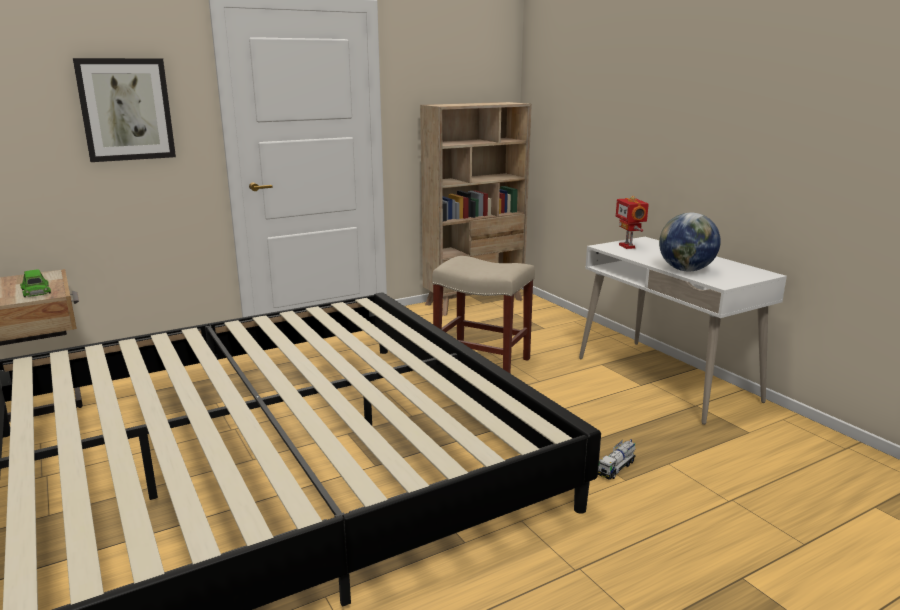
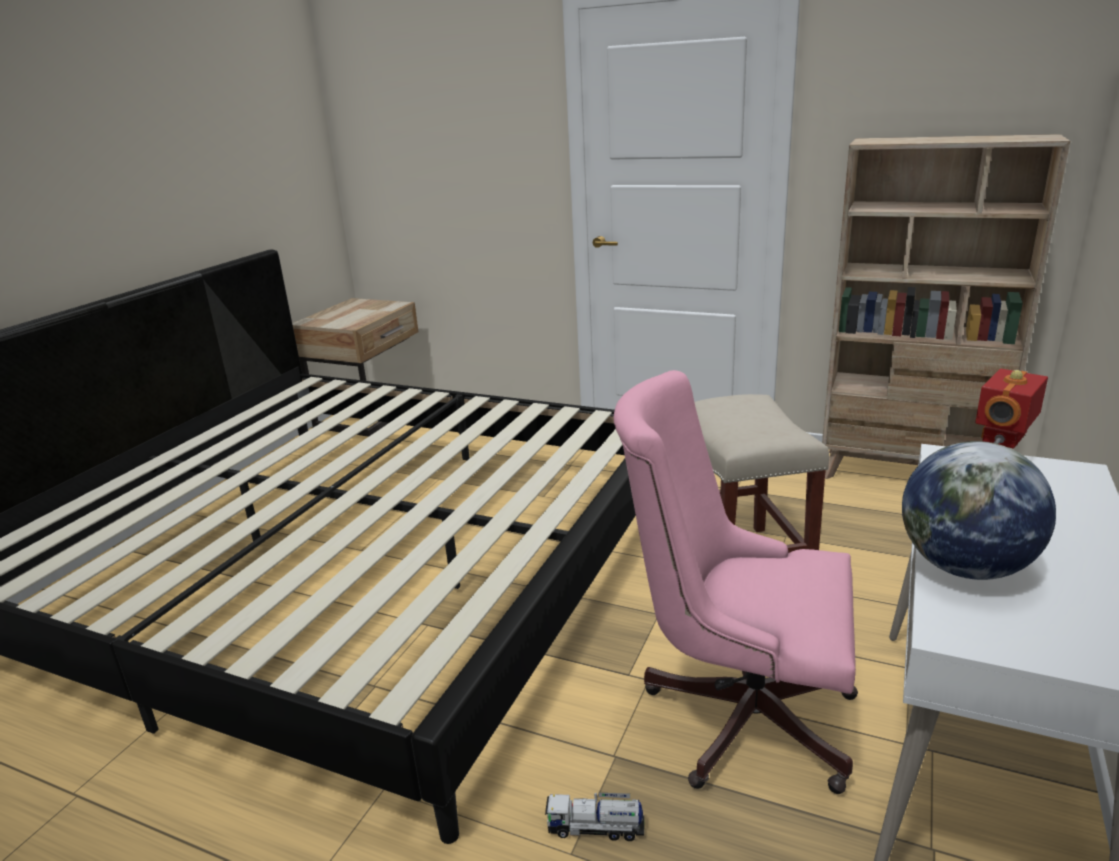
camera: 55 degrees right, 5 degrees up
(36, 291) = (351, 319): green toy car -> none
(126, 109) = (475, 141): picture -> none
(583, 407) = (737, 713): none -> pink office chair

